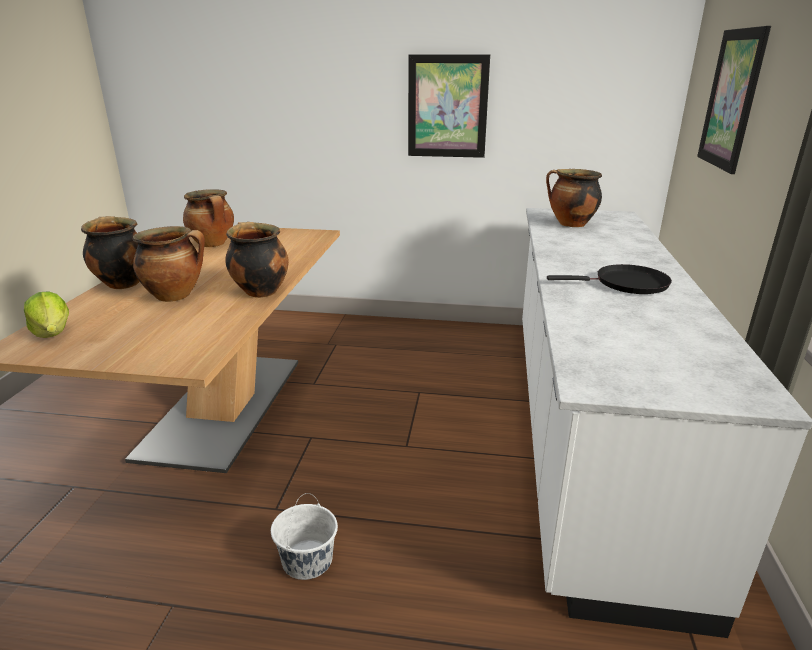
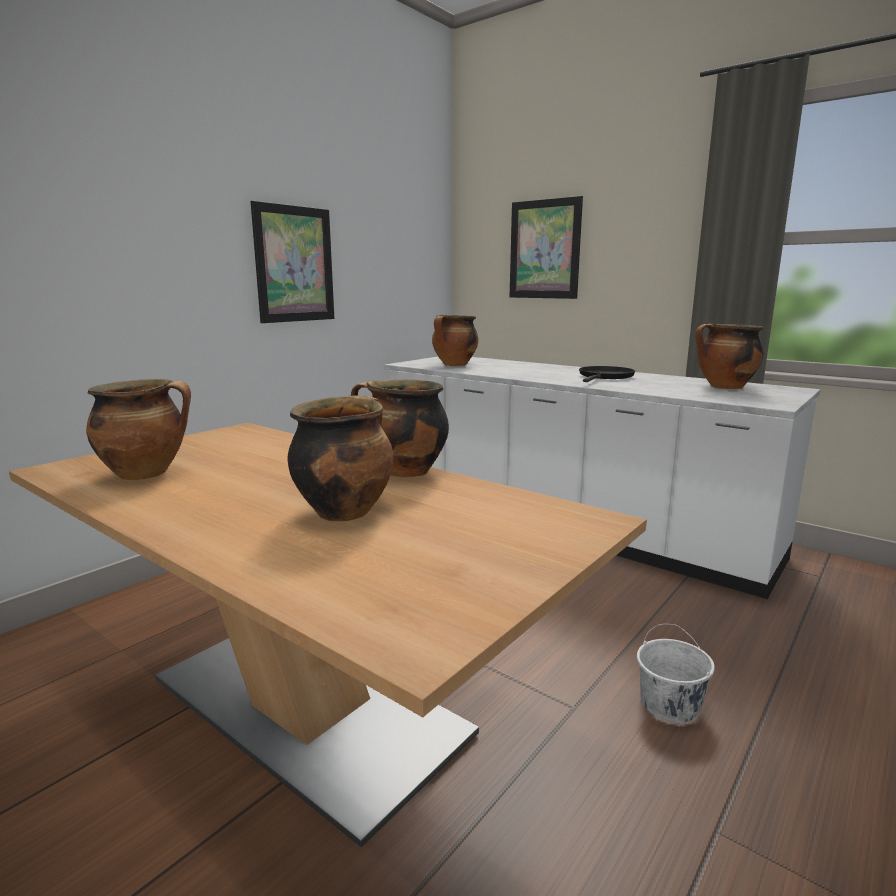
camera: 60 degrees left, 10 degrees down
(53, 333) = (382, 603): lettuce -> none
(122, 283) = (212, 540): cooking pot -> cooking pot (724, 387)

